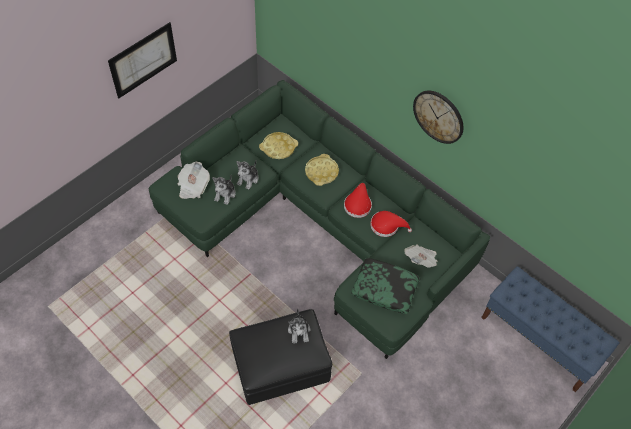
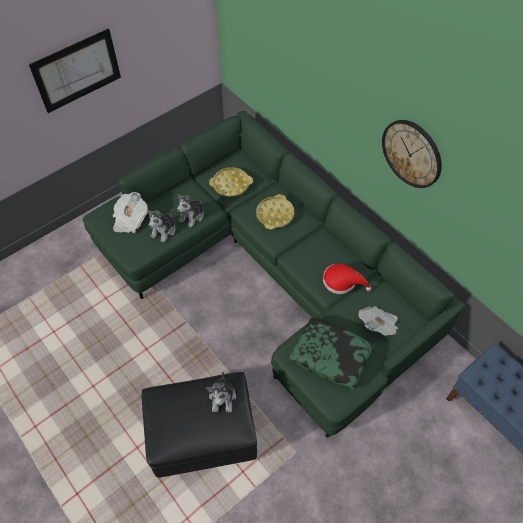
camera: 10 degrees right, 0 degrees up
(357, 204) = (311, 254): red hat -> none

